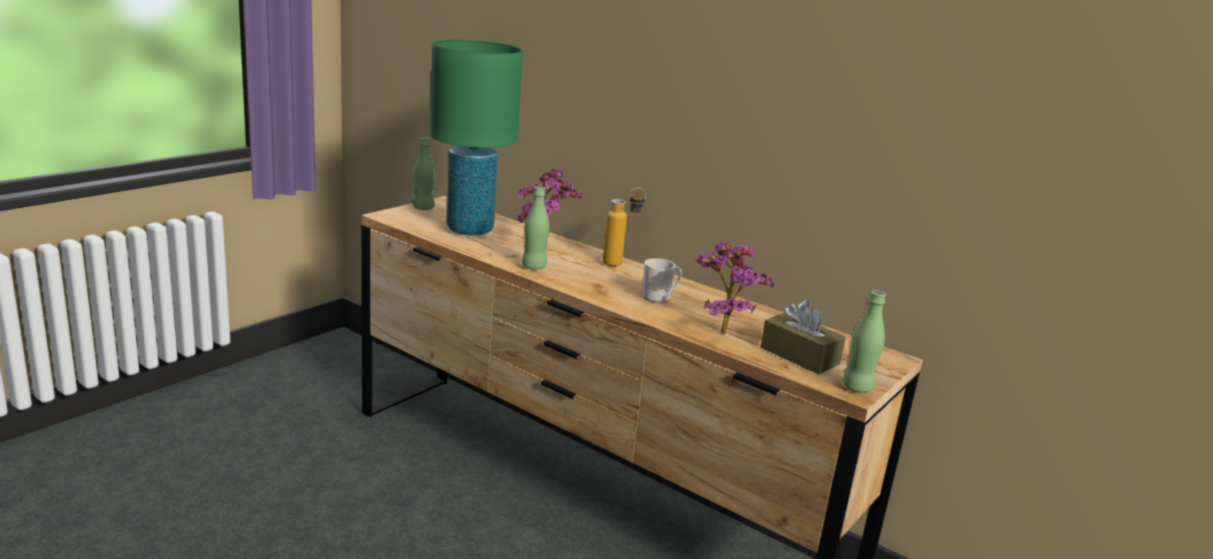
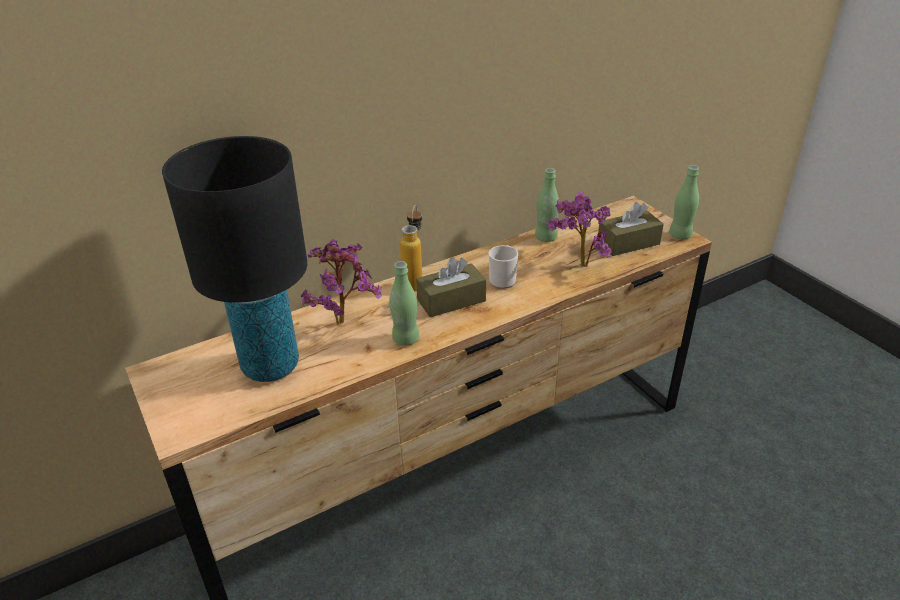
camera: 65 degrees left, 15 degrees up
(423, 208) = (167, 394): green bottle -> green bottle (546, 237)
(469, 229) = (270, 366): green table lamp -> black table lamp
(604, 279) = (451, 300): none -> brown tissue box

